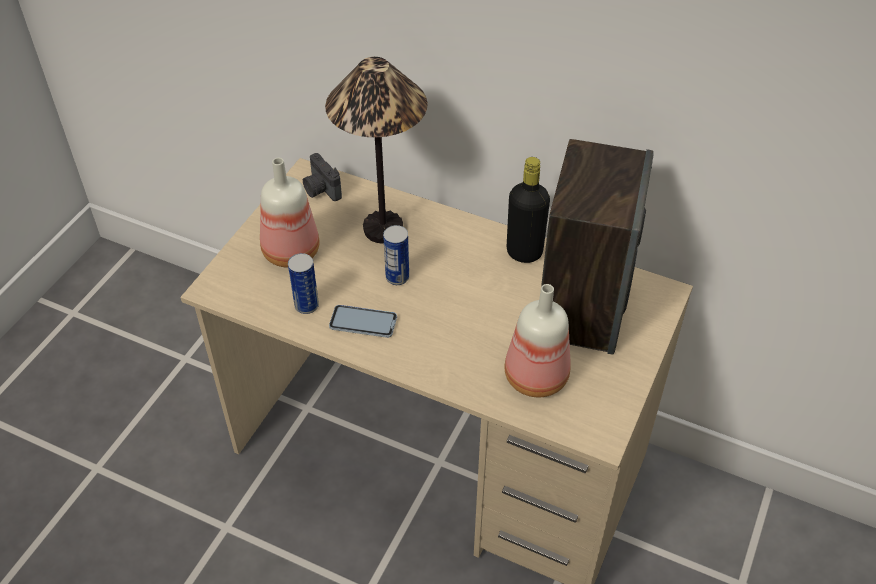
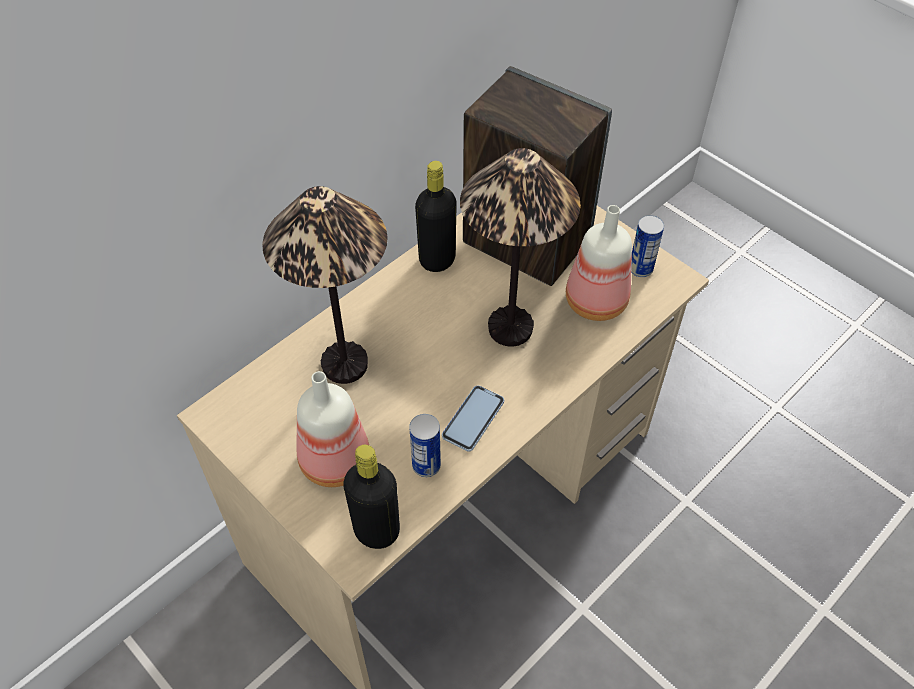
camera: 70 degrees left, 5 degrees up
(239, 293) = (377, 530): none -> black bottle
(320, 190) = (248, 407): camera -> none
(397, 277) = (422, 372): can -> can (640, 269)
(471, 323) = (511, 329): none -> table lamp

